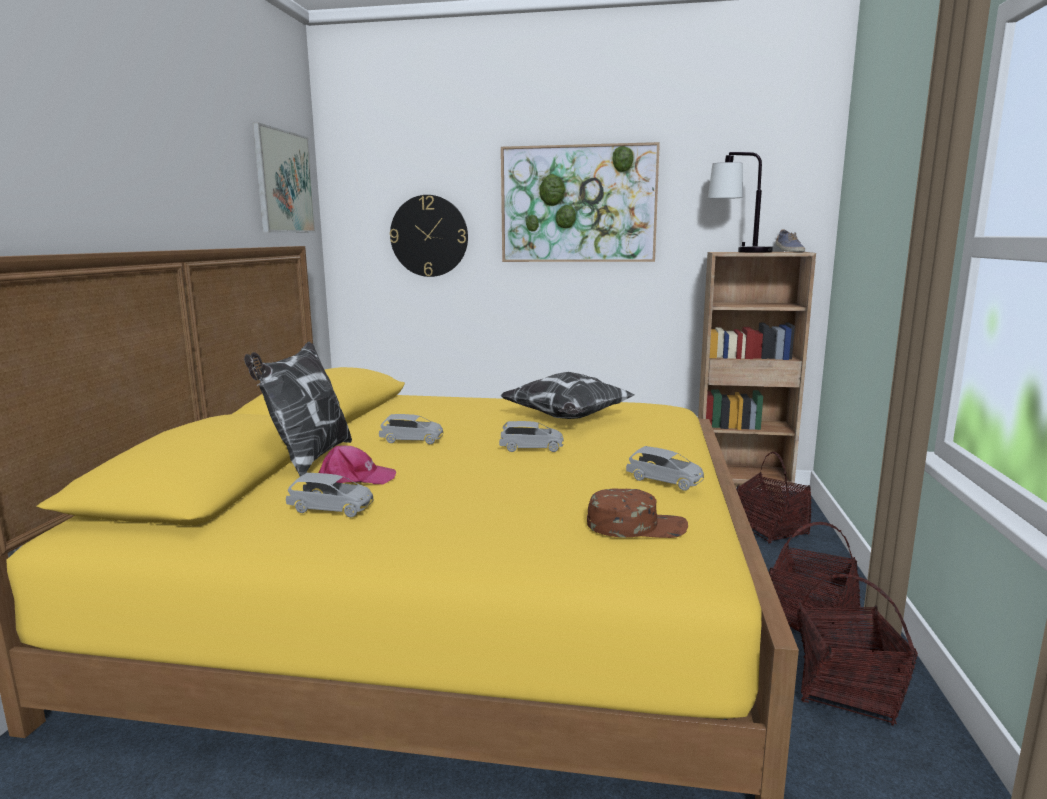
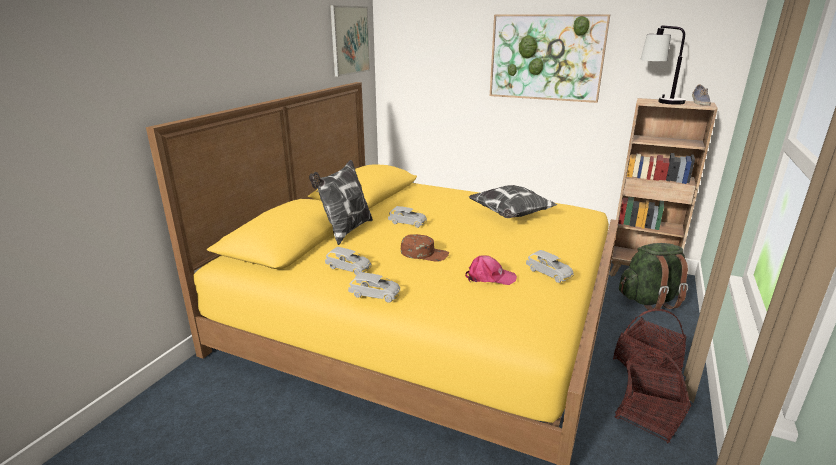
camera: 15 degrees right, 10 degrees up
(355, 479) = (366, 249): pink cap -> pink cap (489, 277)
(429, 236) = (442, 75): wall clock -> none
(531, 448) = (477, 237): grey toy car -> grey toy car (375, 295)
(636, 526) = (514, 304): brown cap -> brown cap (424, 253)
(769, 529) = (650, 300): basket -> green backpack

